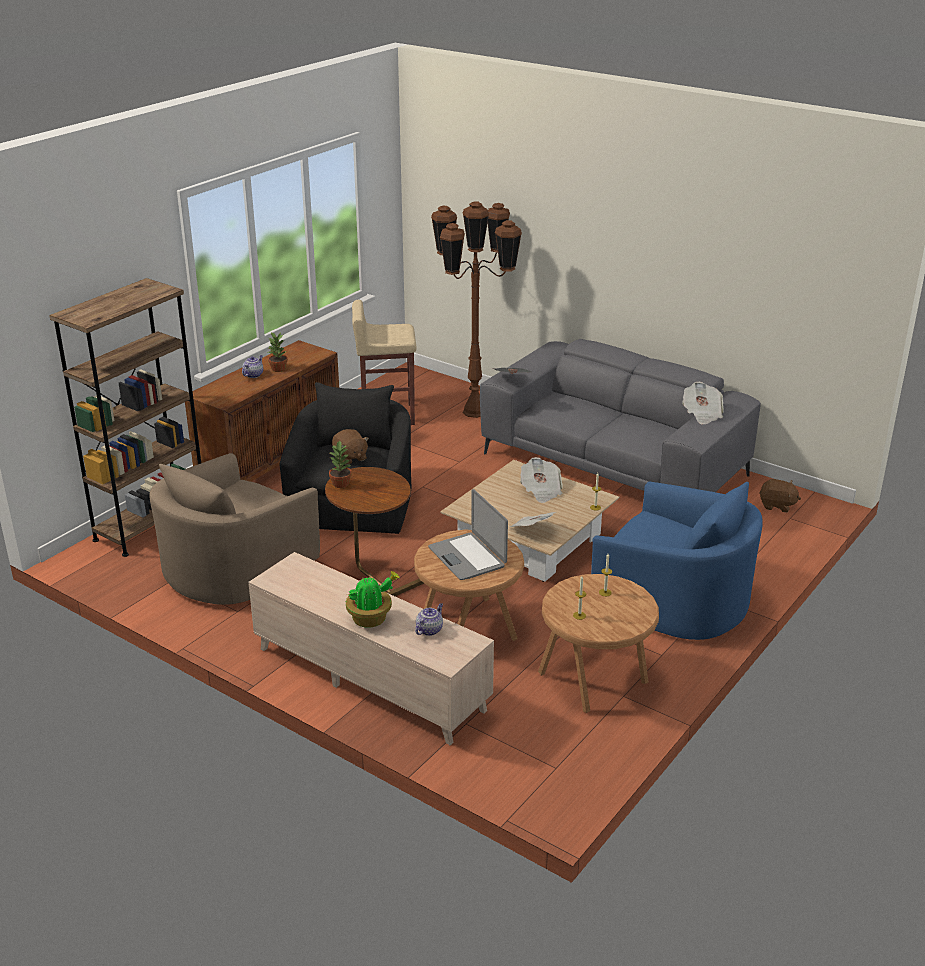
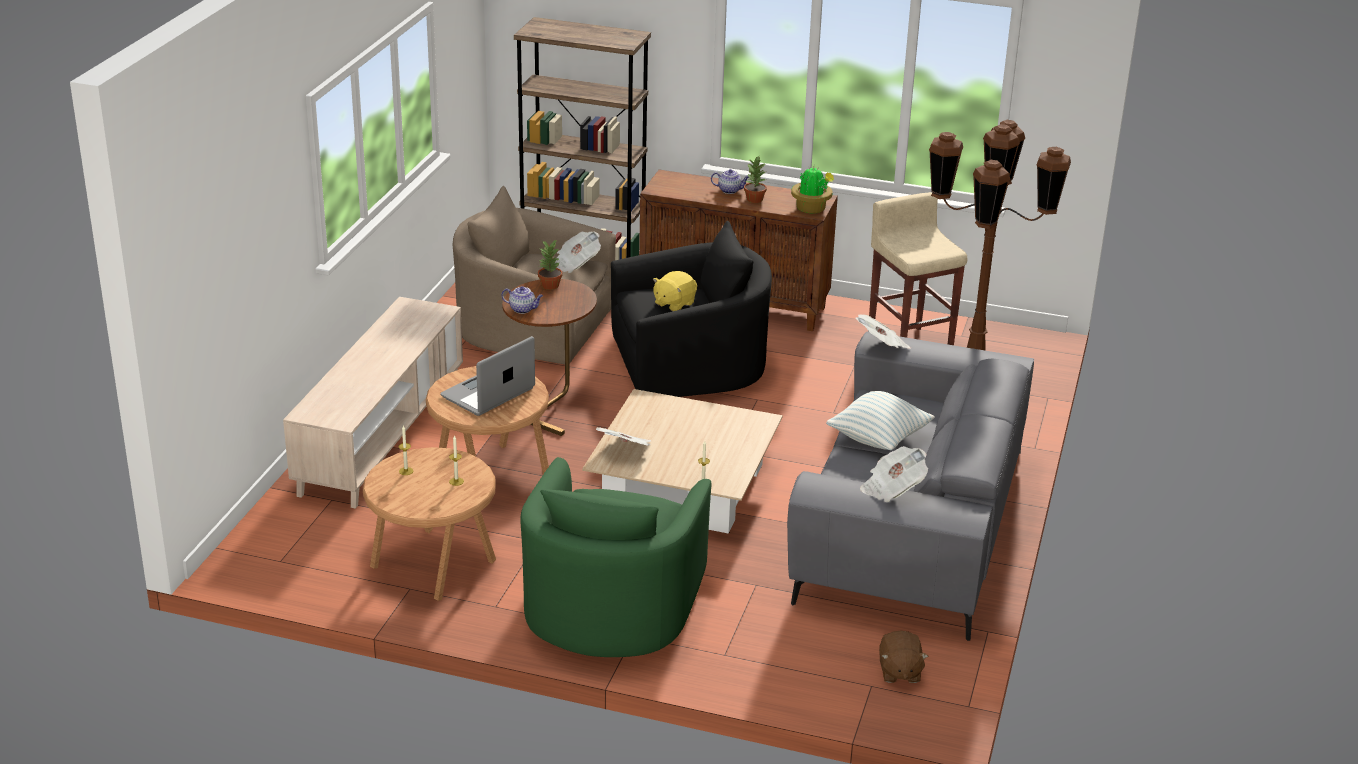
camera: 70 degrees right, 0 degrees up
(350, 458) = (674, 304): brown plush toy -> yellow plush toy
(371, 619) = (362, 364): potted plant -> potted plant (811, 209)
(429, 629) = (355, 396): teapot -> teapot (523, 309)
(541, 491) = (718, 443): newspaper -> newspaper (575, 264)
(591, 422) = (878, 439): none -> pillow
(674, 600) = (610, 604): blue armchair -> green armchair

